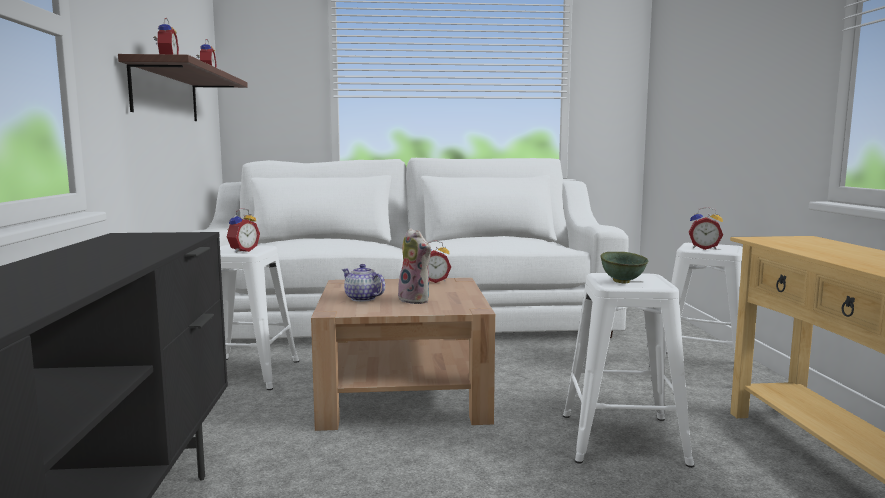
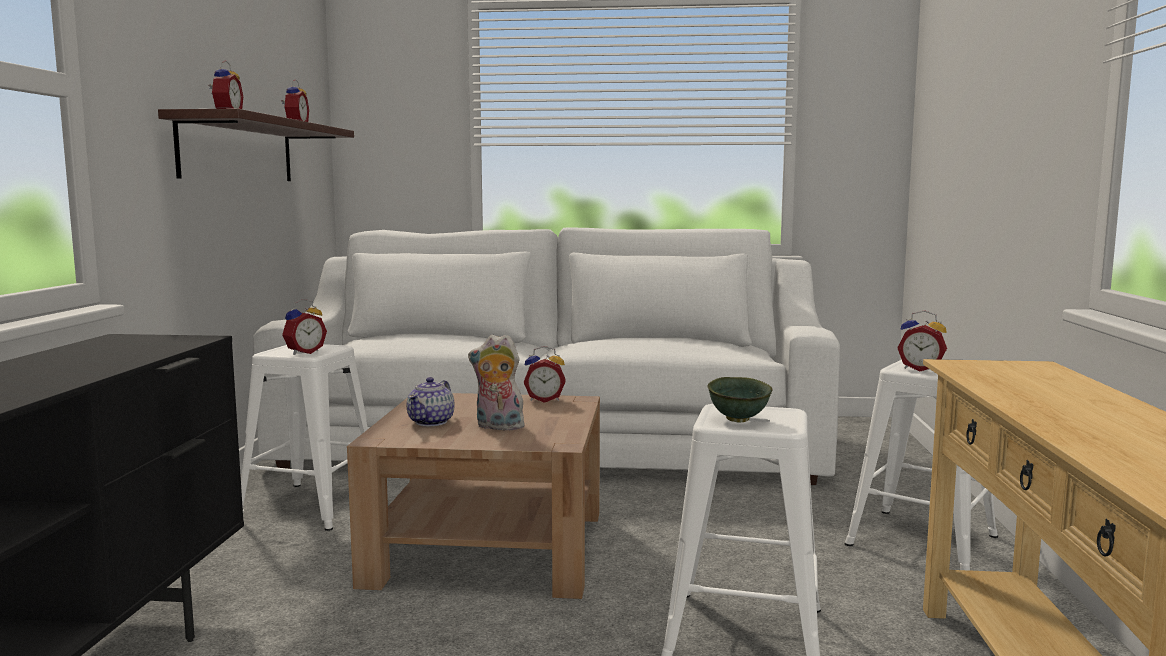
camera: 10 degrees right, 0 degrees up
(363, 299) = (432, 422): teapot -> teapot turned 120 degrees counterclockwise
(416, 300) = (497, 427): plush toy -> plush toy turned 135 degrees clockwise

